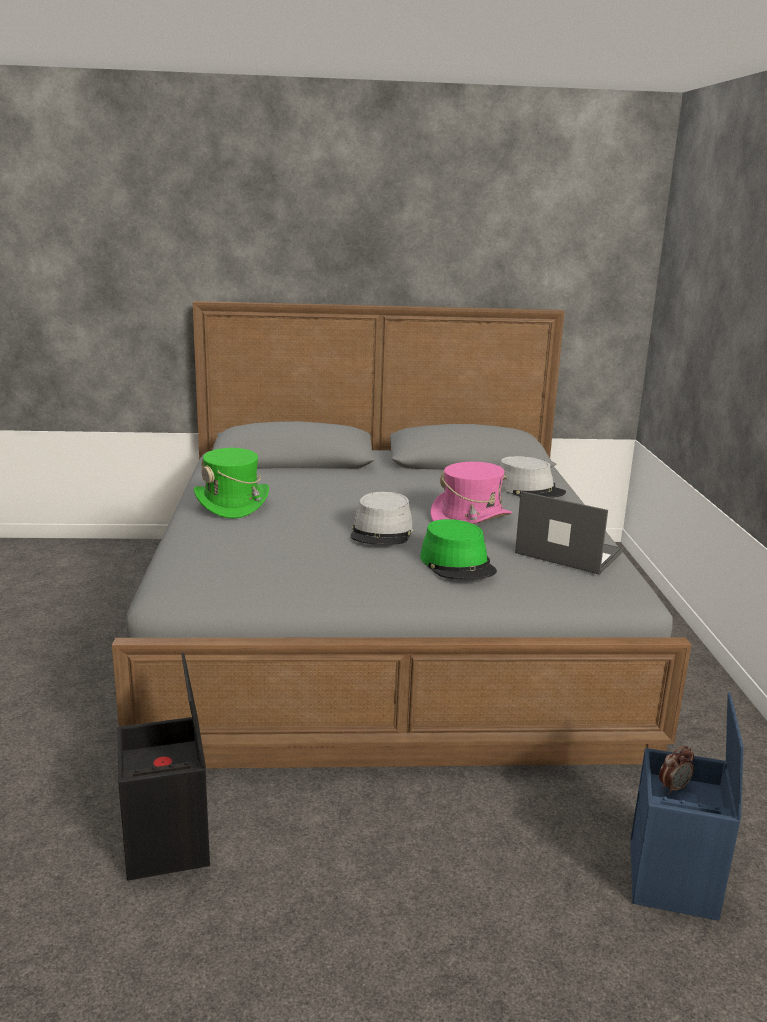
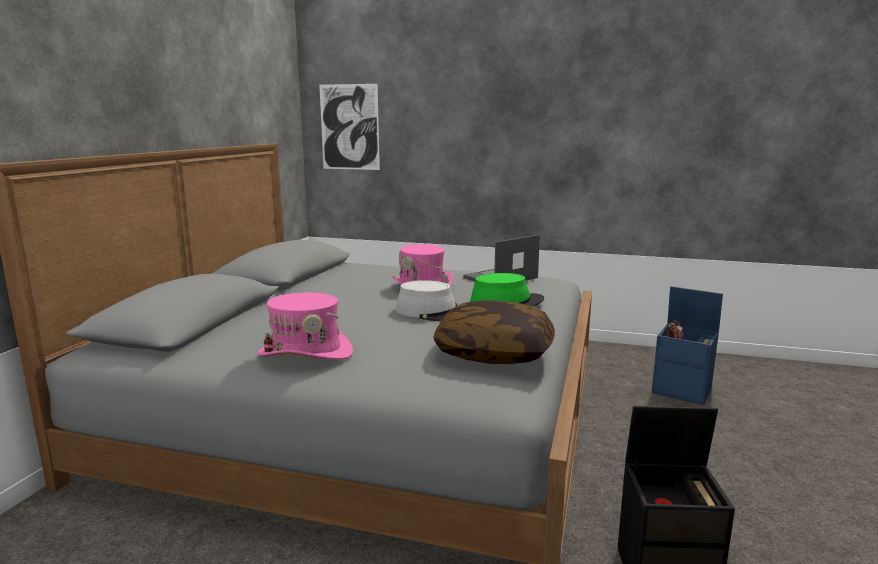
camera: 70 degrees left, 5 degrees down
(232, 504) = (306, 353): green hat -> pink hat
(274, 571) = (494, 352): none -> pillow
(529, 489) = (378, 268): grey hat -> none
(679, 301) = (349, 127): none -> picture

